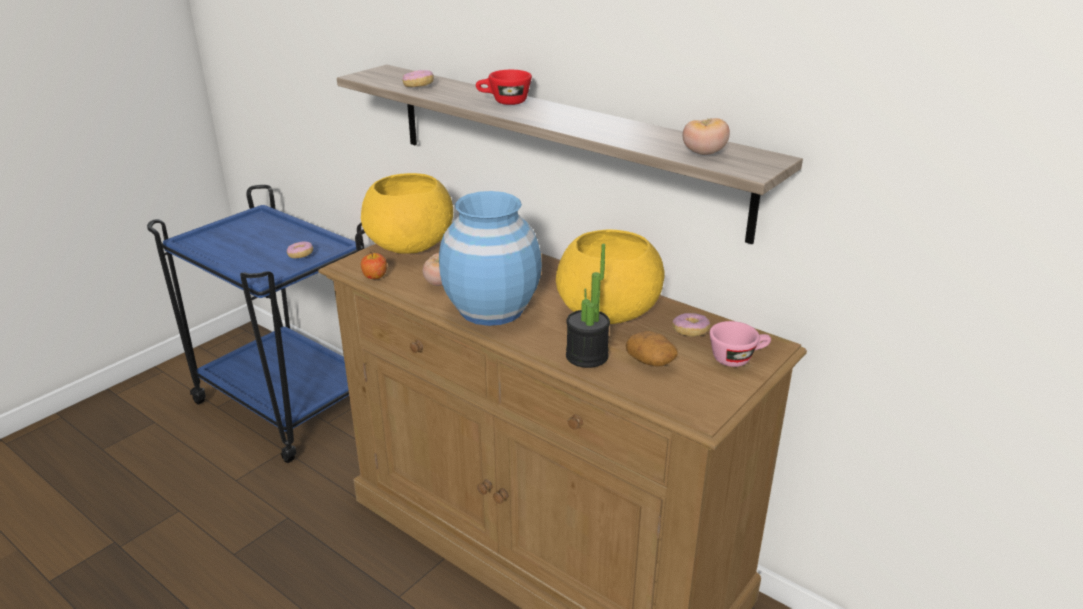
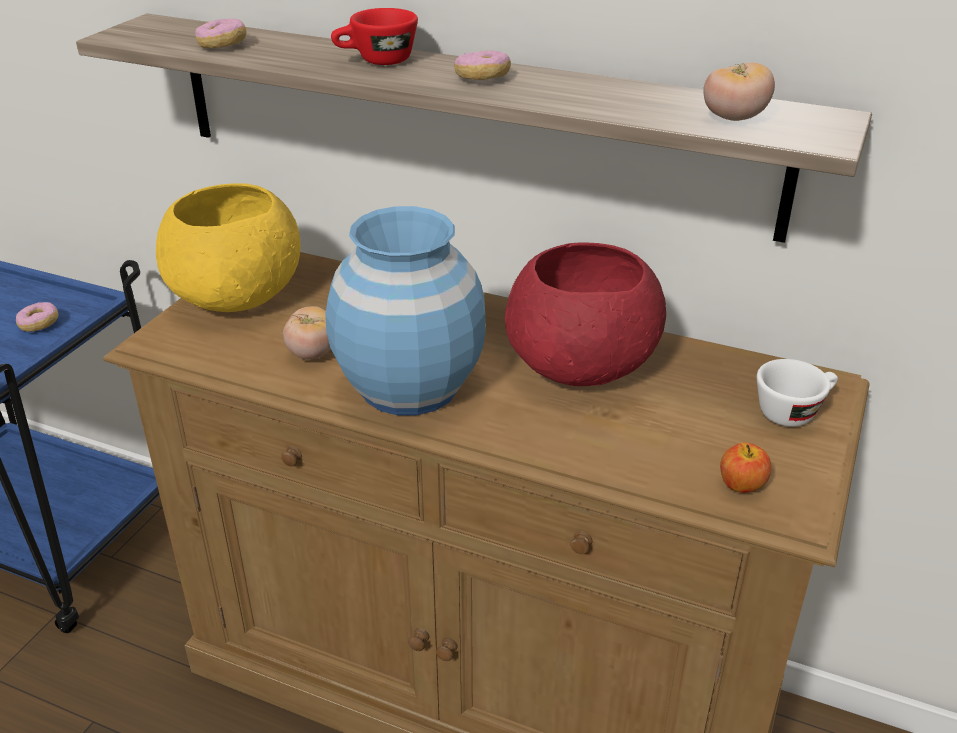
camera: 15 degrees left, 5 degrees up
(375, 276) = (203, 357): apple -> apple (742, 485)
(587, 356) = (587, 443): potted plant -> none
(607, 313) = (580, 366): yellow bowl -> red bowl
(651, 361) = (680, 436): potato -> none
(690, 332) = (709, 379): donut -> donut (482, 78)
(737, 358) = (793, 411): pink cup -> white cup

